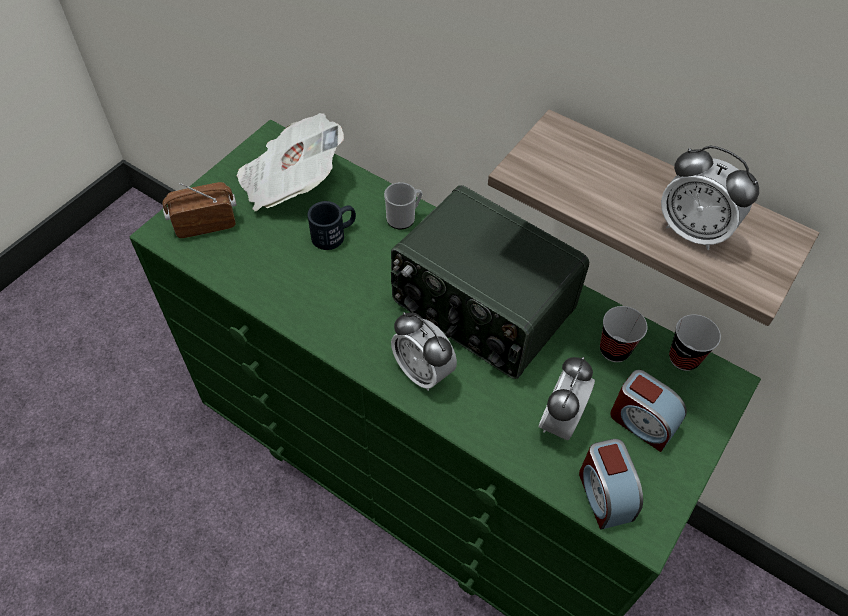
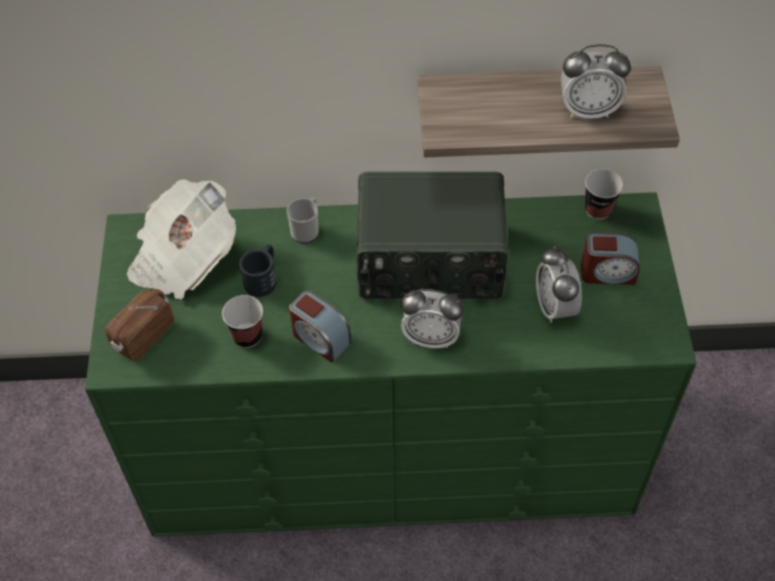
camera: 35 degrees left, 0 degrees up
(604, 494) = (623, 337): alarm clock -> alarm clock (320, 338)
(614, 350) = (548, 233): cup -> cup (247, 336)

